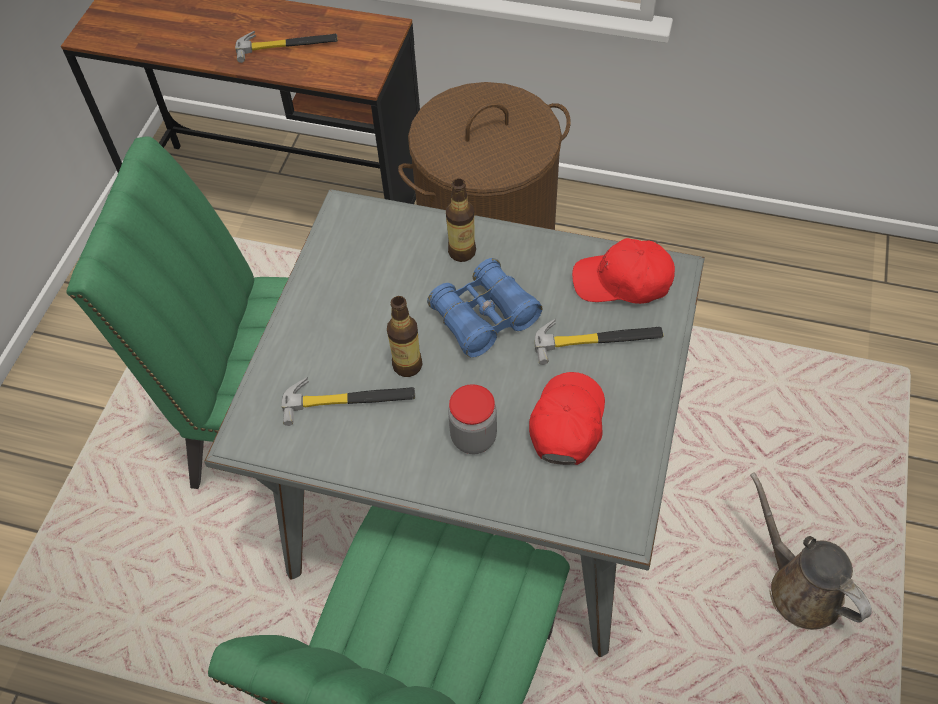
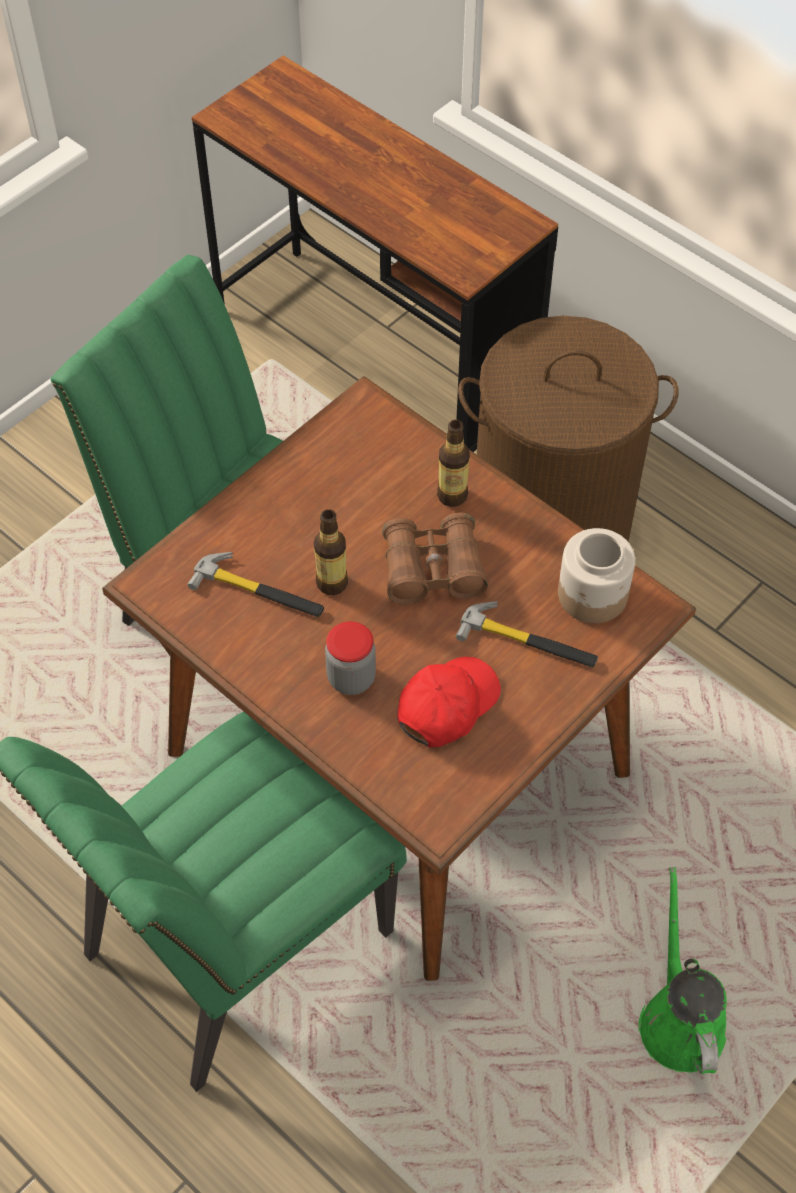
camera: 25 degrees right, 0 degrees up
(287, 45) = (411, 204): hammer -> none
(475, 494) = (396, 761): grey dining table -> brown dining table
(484, 317) = (433, 570): blue binoculars -> brown binoculars
(623, 282) = (592, 595): red cap -> jar
(799, 587) = (679, 1019): brown watering can -> green watering can

